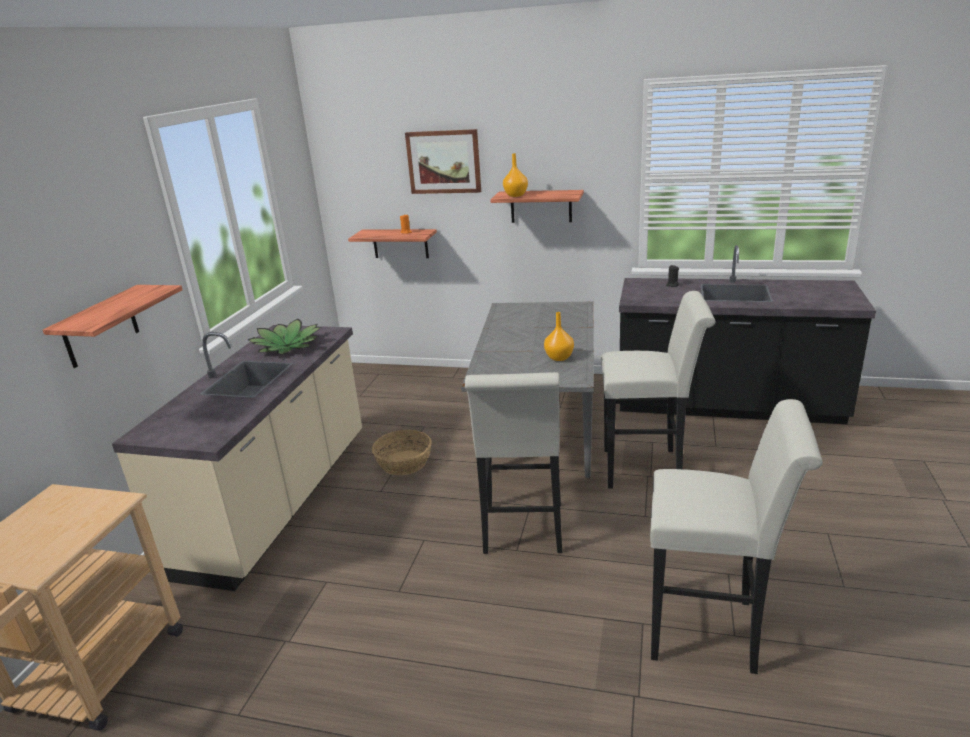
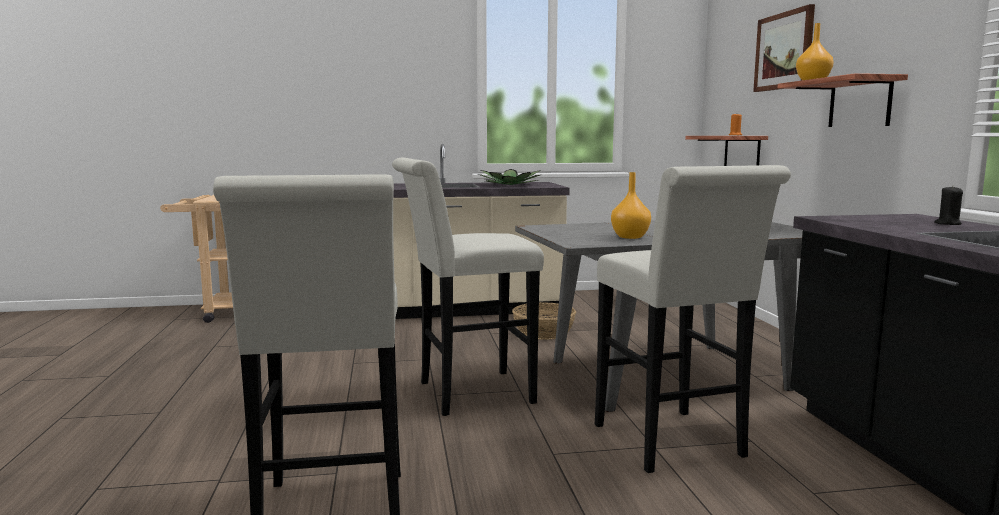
camera: 65 degrees right, 15 degrees down
(100, 327) = (378, 116): shelf -> none

